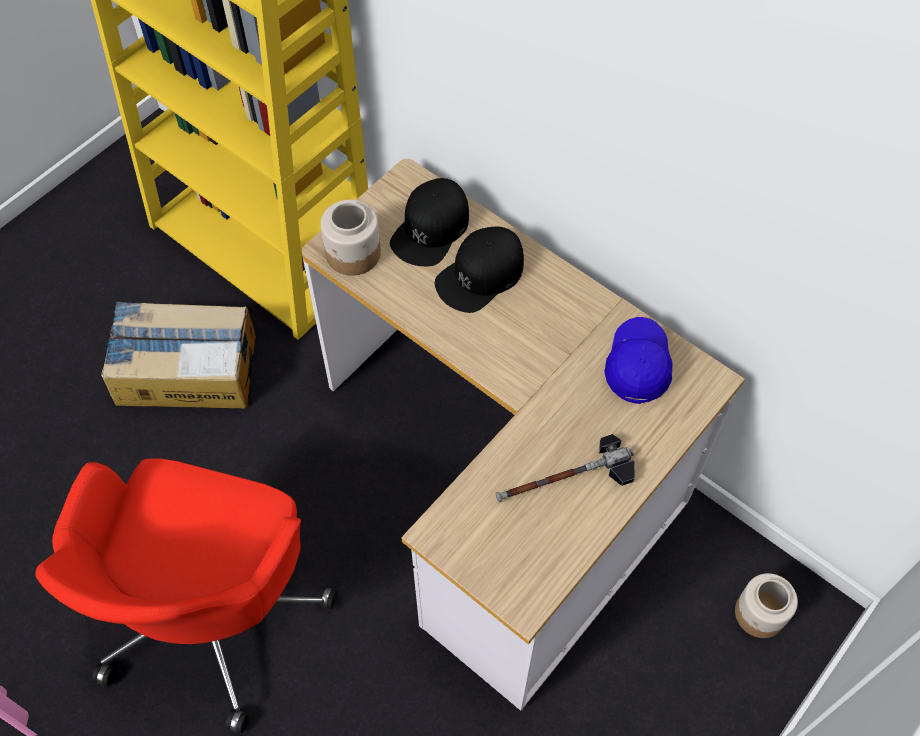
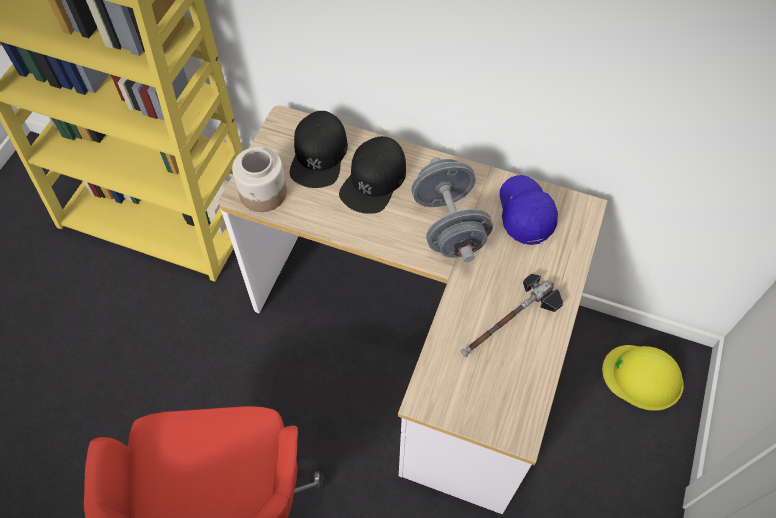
camera: 20 degrees left, 0 degrees up
(186, 369) = (130, 333): cardboard box -> none
(544, 352) = (449, 226): none -> grey dumbbell
(760, 614) = (643, 377): jar -> yellow hard hat

